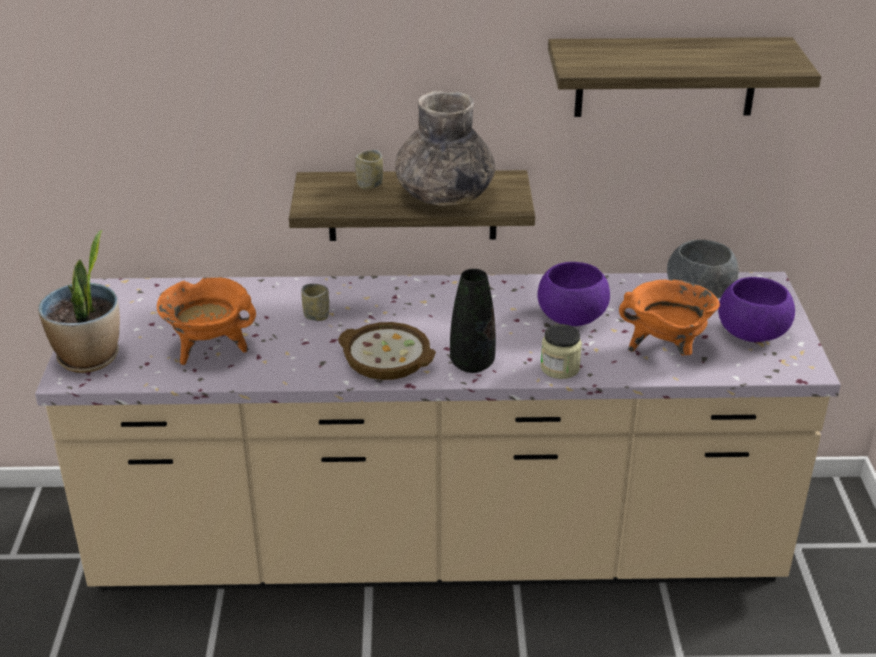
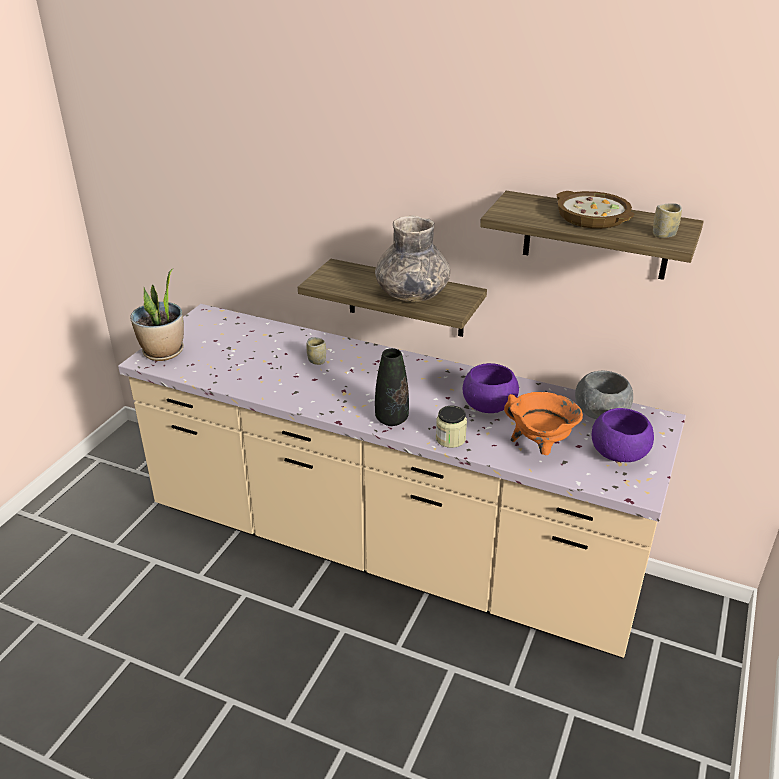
camera: 25 degrees right, 0 degrees up
(210, 349) = (235, 365): orange cooking pot -> none
(369, 184) = (368, 276): cup -> cup (663, 235)
(386, 360) = (337, 401): bowl -> bowl (592, 218)

